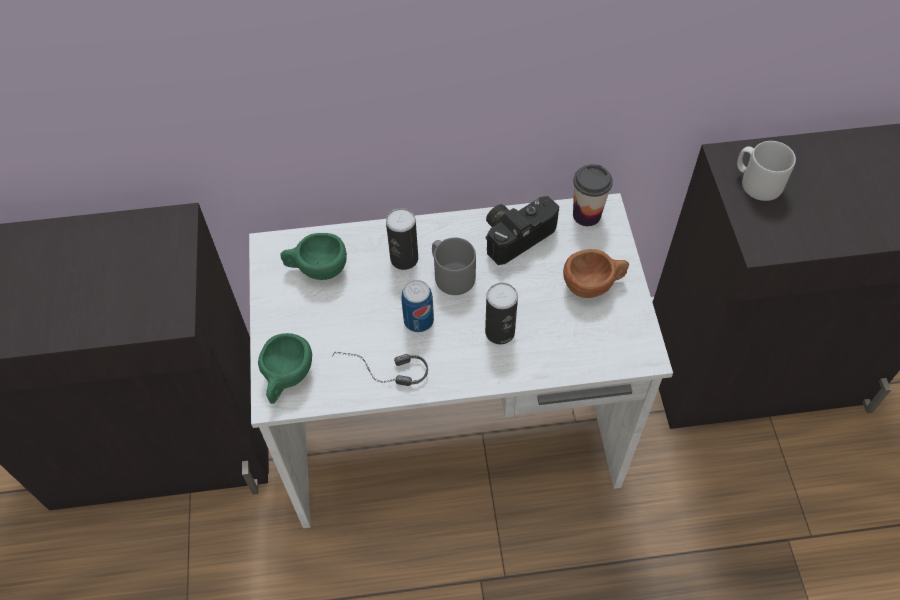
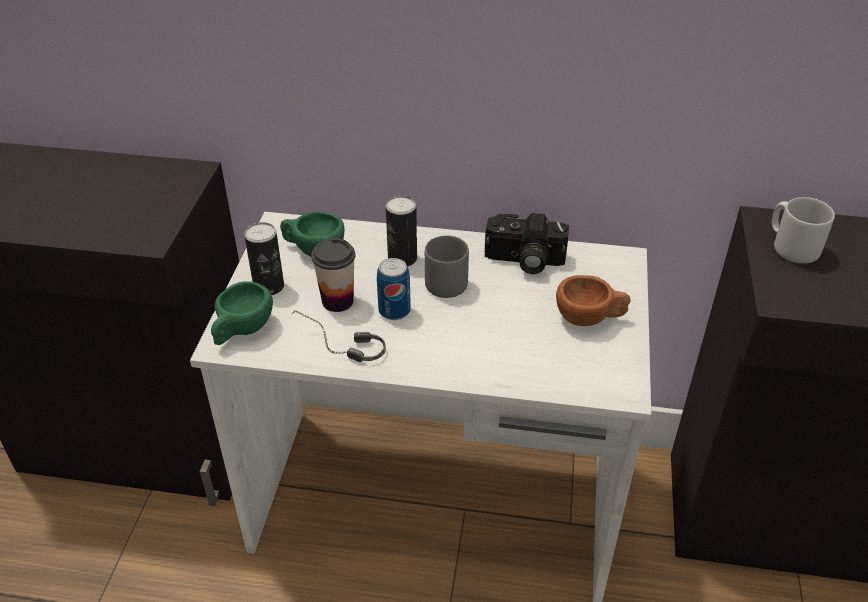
camera: 15 degrees right, 15 degrees down
(500, 332) = (474, 337): can -> can (269, 286)
(516, 234) = (524, 260): camera -> camera turned 150 degrees counterclockwise
(586, 215) = (604, 259): cup -> cup (337, 301)

